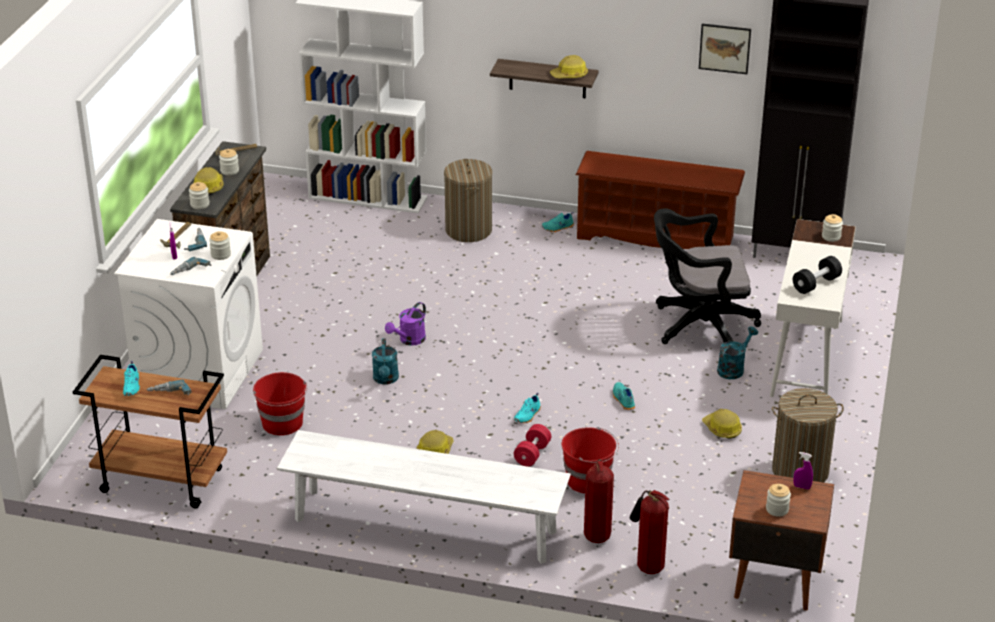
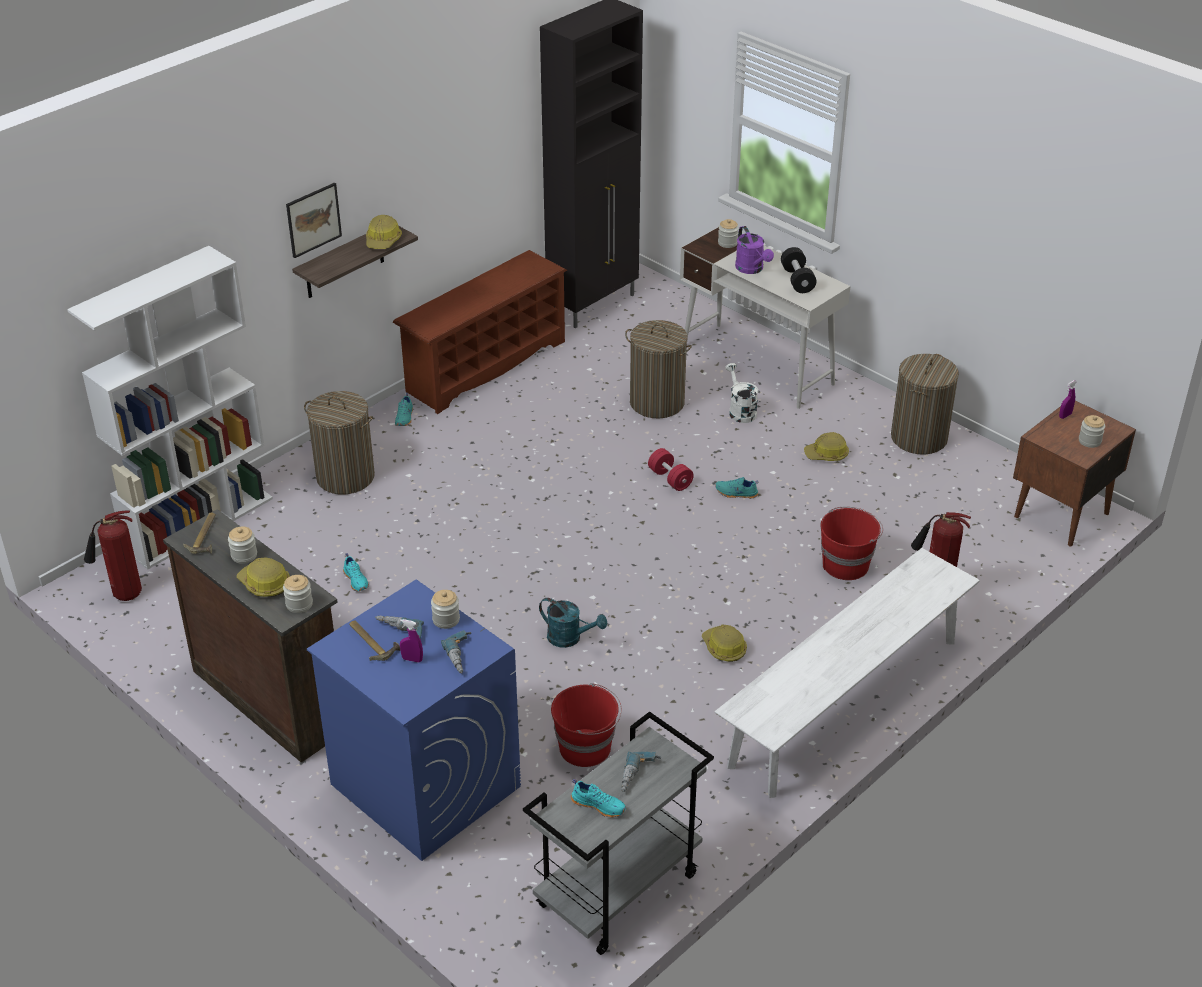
camera: 60 degrees left, 5 degrees up
(160, 481) = (618, 892): brown cart -> grey cart
(199, 371) = (424, 785): white washing machine -> blue washing machine
(409, 340) = (512, 595): purple watering can -> purple watering can (752, 269)
(528, 416) = (714, 563): turquoise shoe -> turquoise shoe (356, 580)
(532, 454) = (779, 584): red dumbbell -> red dumbbell (670, 479)
(647, 566) = (998, 579): fire extinguisher -> fire extinguisher (123, 595)
(698, 326) = (656, 402): black office chair -> laundry basket
(724, 48) = (498, 129): picture -> picture (313, 219)
(733, 368) = (740, 410): turquoise watering can -> white watering can

